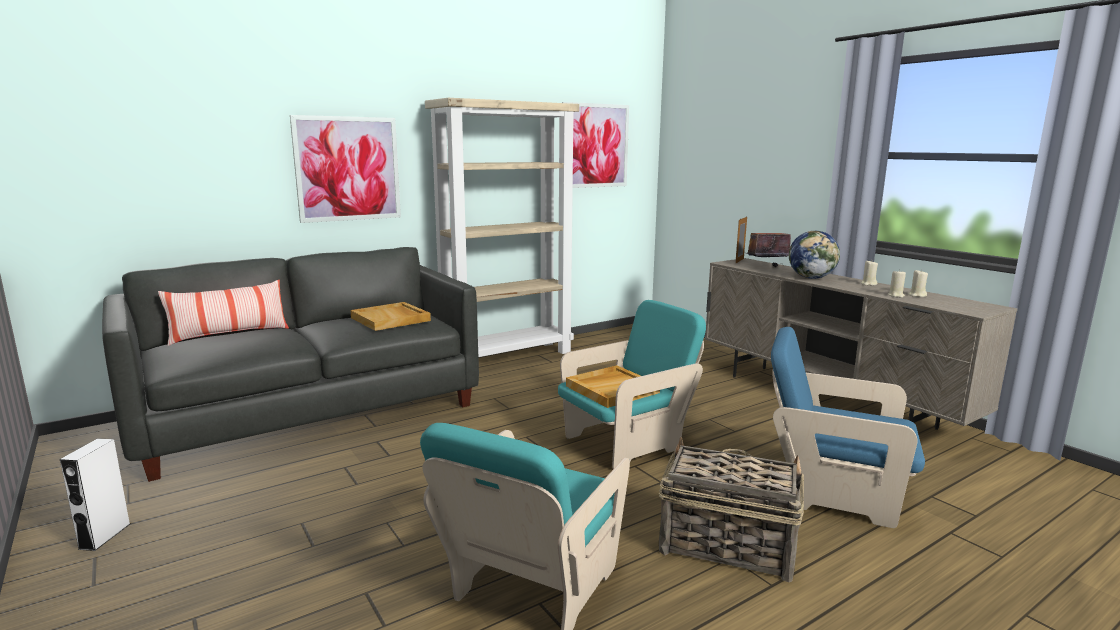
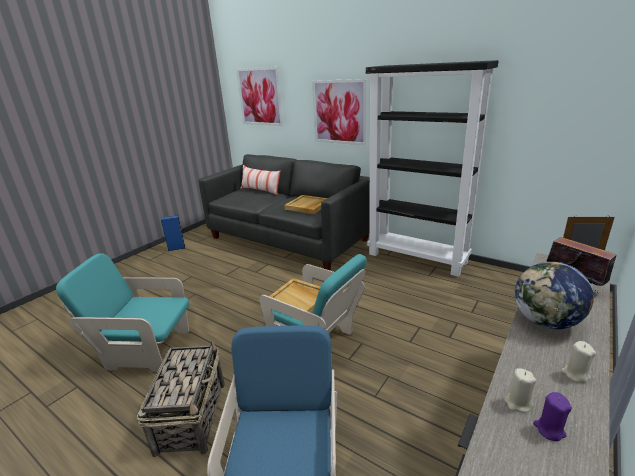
camera: 70 degrees right, 10 degrees up
(104, 536) = (176, 248): white speaker -> blue speaker
(508, 357) = (417, 258): beige bookcase -> black bookcase
(595, 146) = (556, 98): picture -> picture (260, 97)
(917, 295) = (549, 429): beige candle -> purple candle

